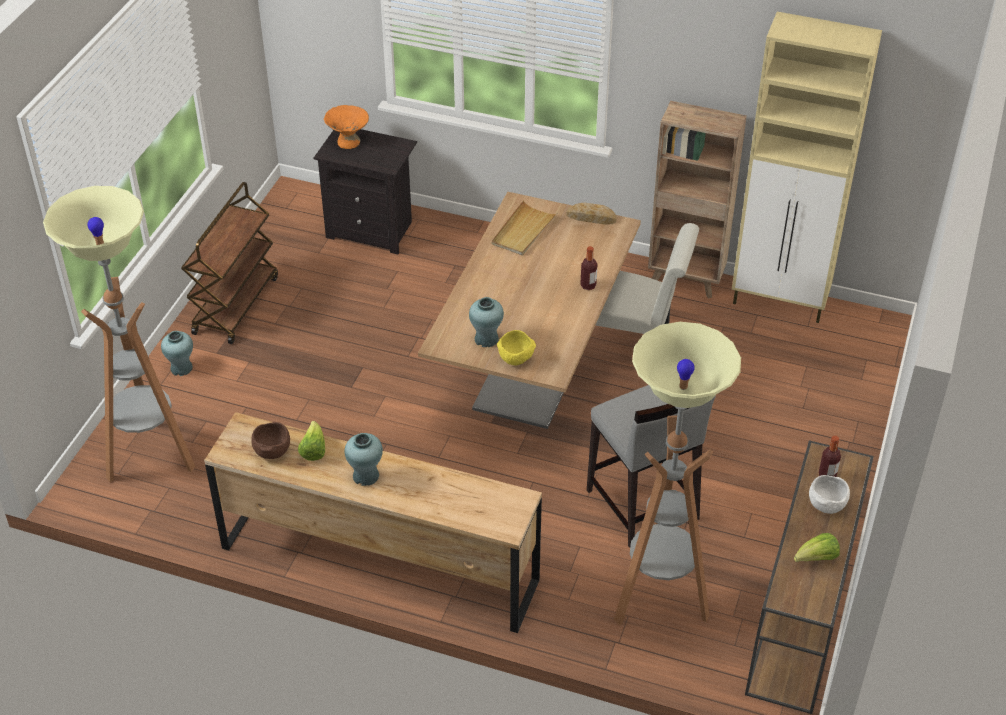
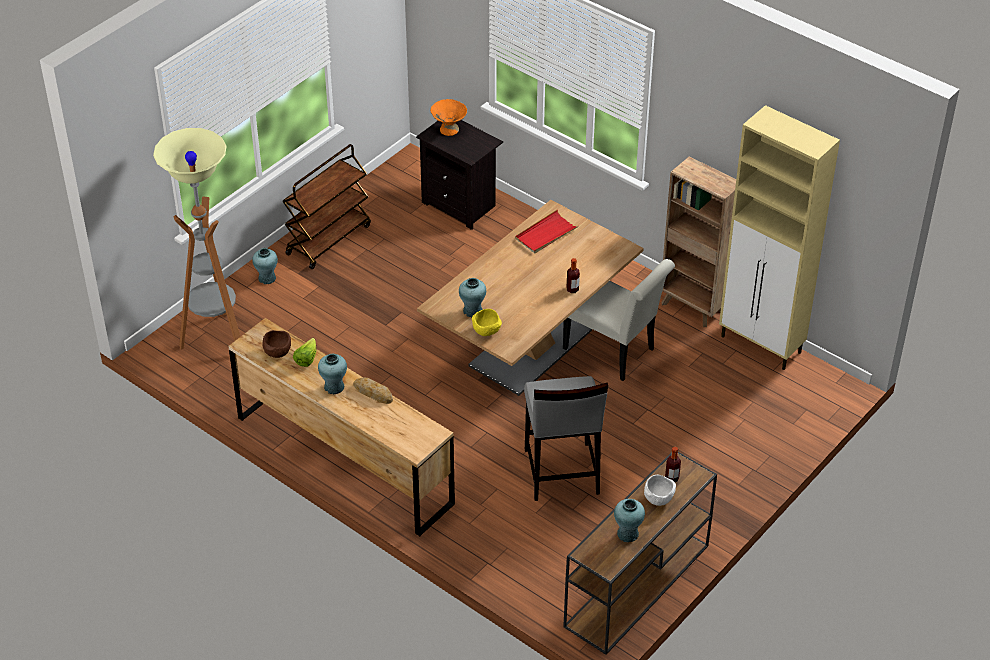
camera: 20 degrees right, 0 degrees up
(523, 231) = (546, 234): beige tray -> red tray
(591, 217) = (605, 236): bread -> bread (373, 392)
(658, 599) = (536, 542): floor lamp -> none
(816, 559) = (627, 534): lettuce -> turquoise vase

